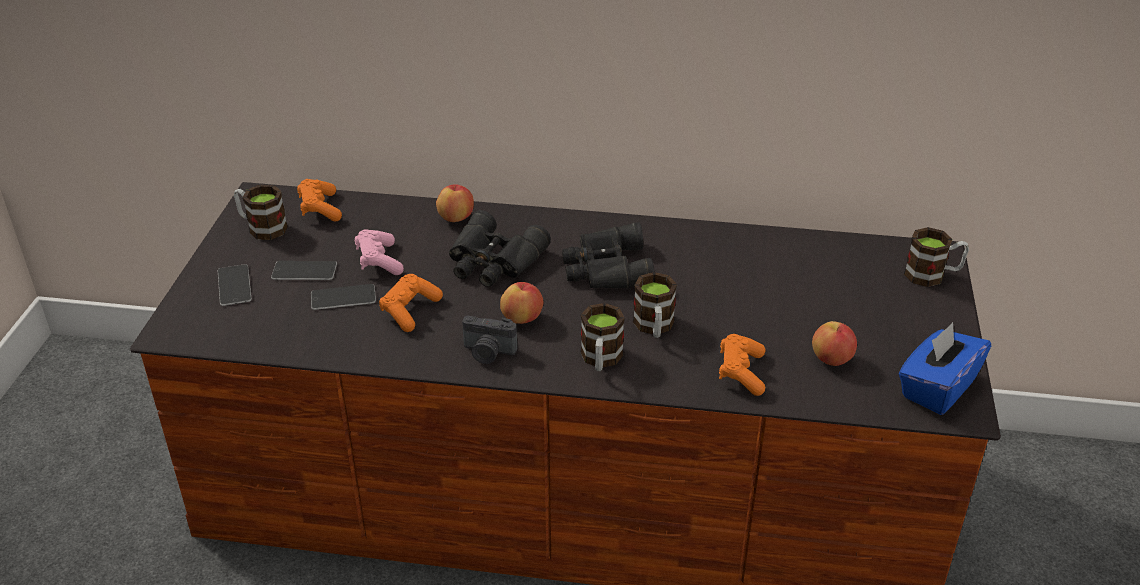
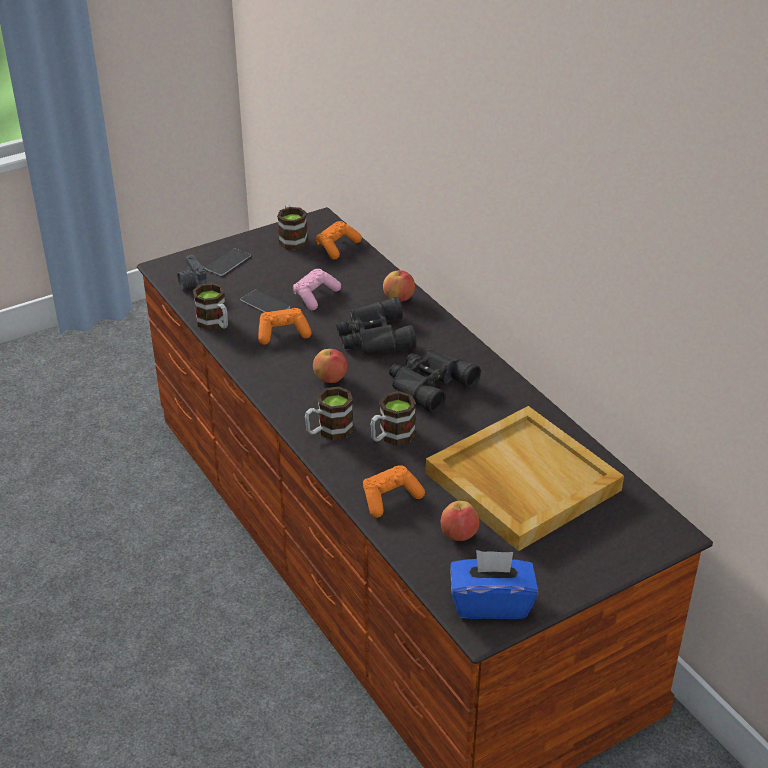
camera: 50 degrees right, 0 degrees up
(304, 271) = (271, 276): phone -> none
(488, 353) = (280, 384): camera -> camera (192, 285)
(796, 290) = (520, 481): none -> beige tray
(932, 275) = (638, 543): mug -> mug (215, 324)

